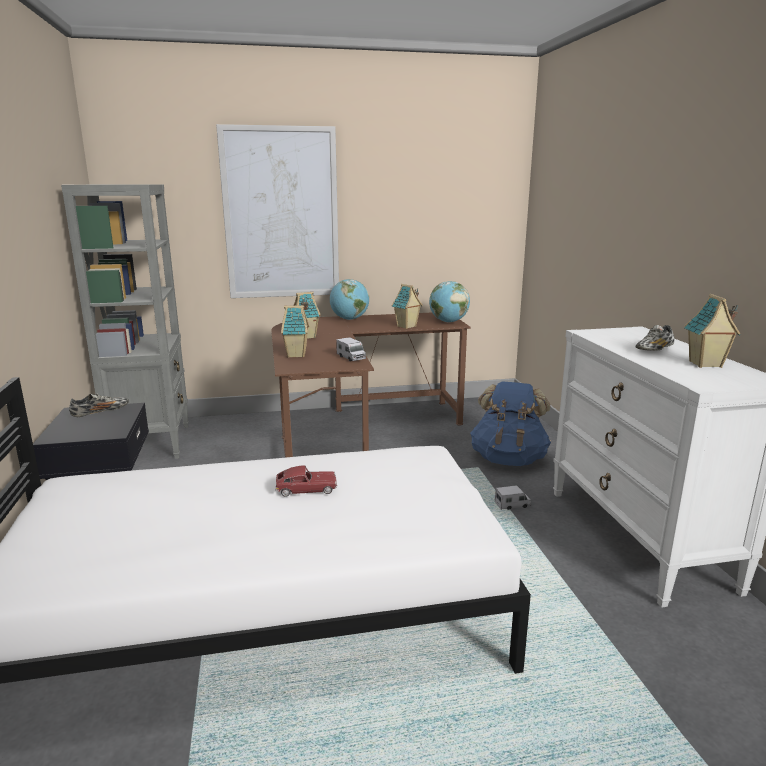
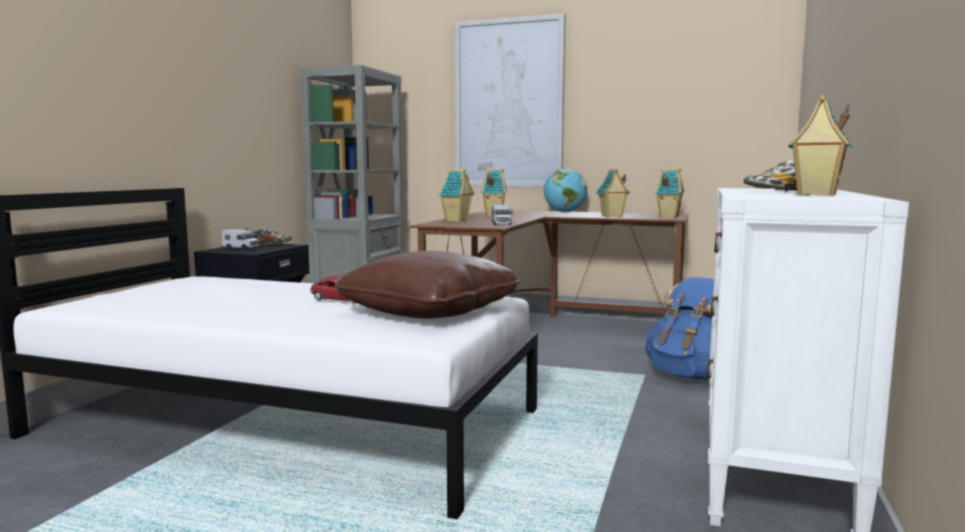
camera: 30 degrees right, 10 degrees down
(412, 490) = (430, 312): none -> brown pillow
(448, 322) = (668, 217): globe -> toy house
(512, 505) = (642, 408): toy truck -> toy truck (241, 248)

